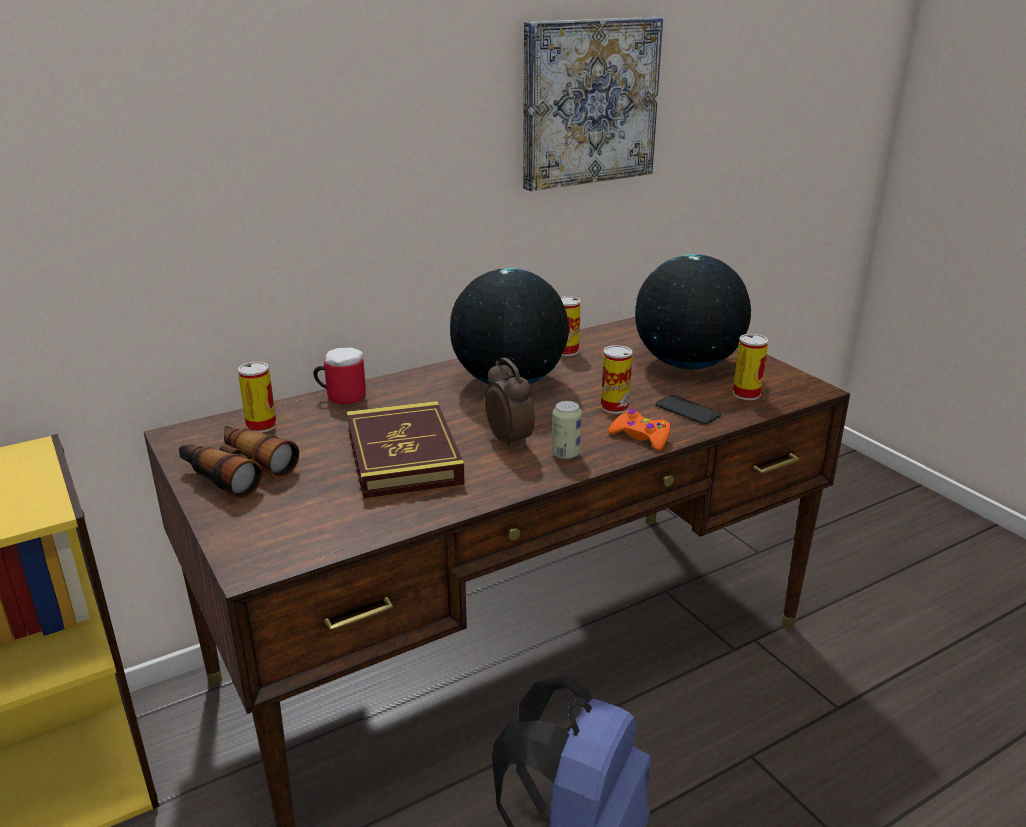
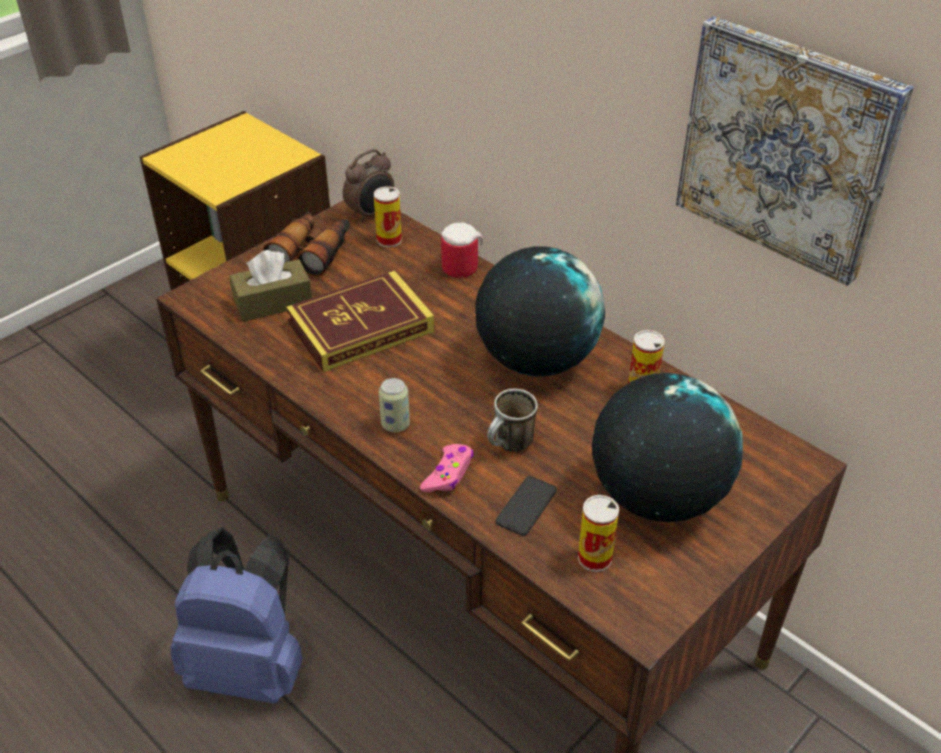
camera: 75 degrees right, 15 degrees up
(315, 505) = (273, 302): none -> brown tissue box
(510, 441) = (409, 384): alarm clock -> alarm clock (371, 214)
(614, 407) = (510, 446): can -> mug
(641, 437) = (448, 474): orange game controller -> pink game controller

